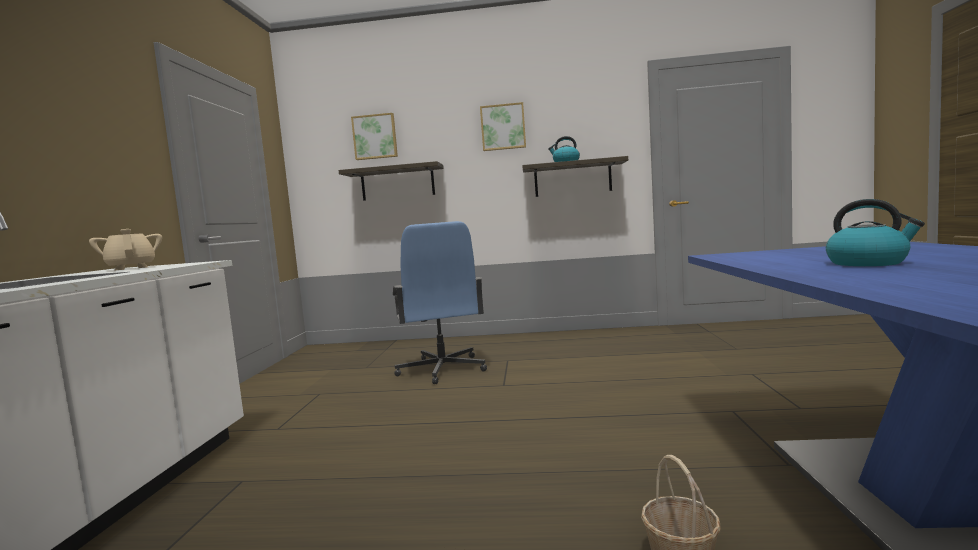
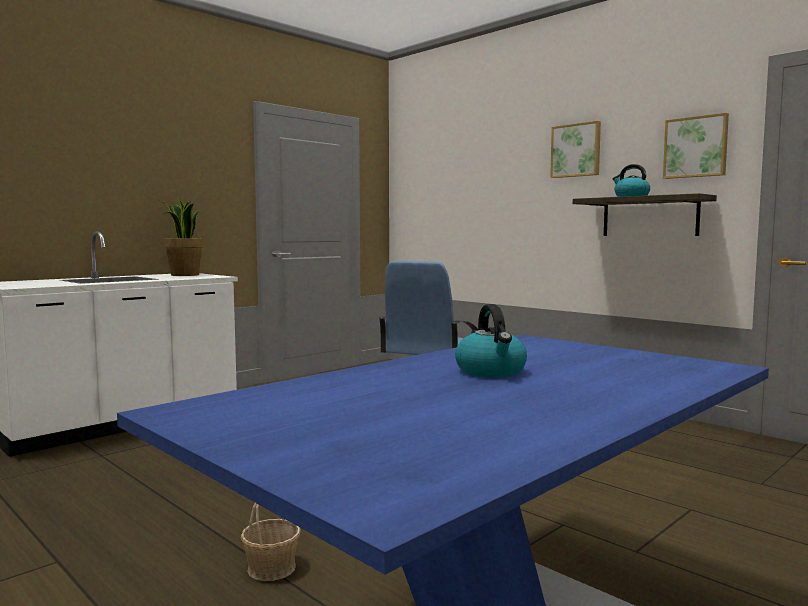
camera: 40 degrees right, 0 degrees up
(131, 268) = (184, 275): beige teapot -> potted plant
(375, 137) = (457, 160): picture -> picture (696, 147)
(397, 183) = (471, 209): shelf -> none

